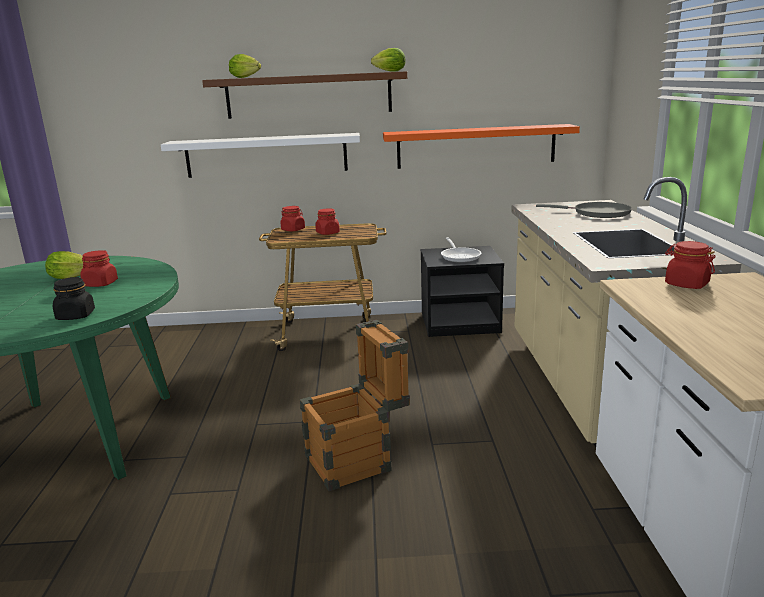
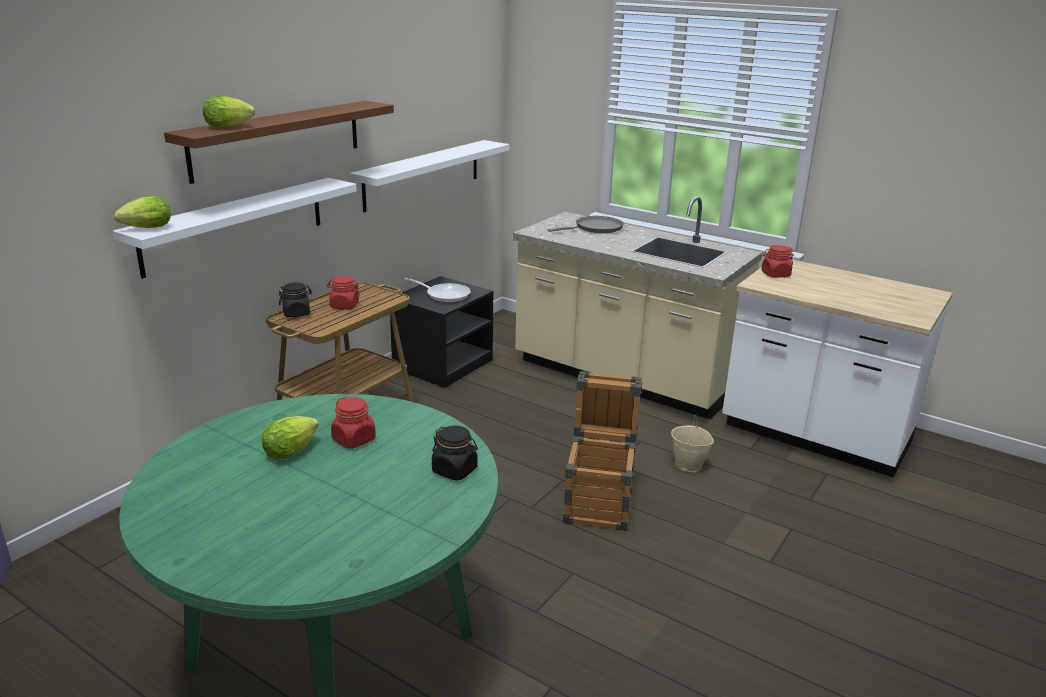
camera: 55 degrees left, 5 degrees up
(293, 230) = (297, 313): red jar -> black jar
(388, 71) = (361, 104): lettuce -> lettuce (144, 229)
(476, 146) = (423, 174): orange shelf -> white shelf
(492, 482) = (688, 465): none -> beige bucket

